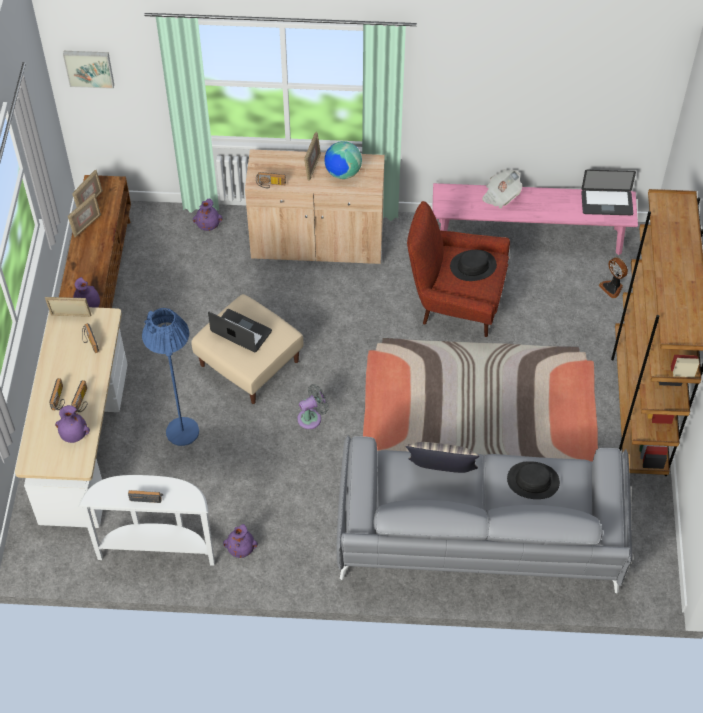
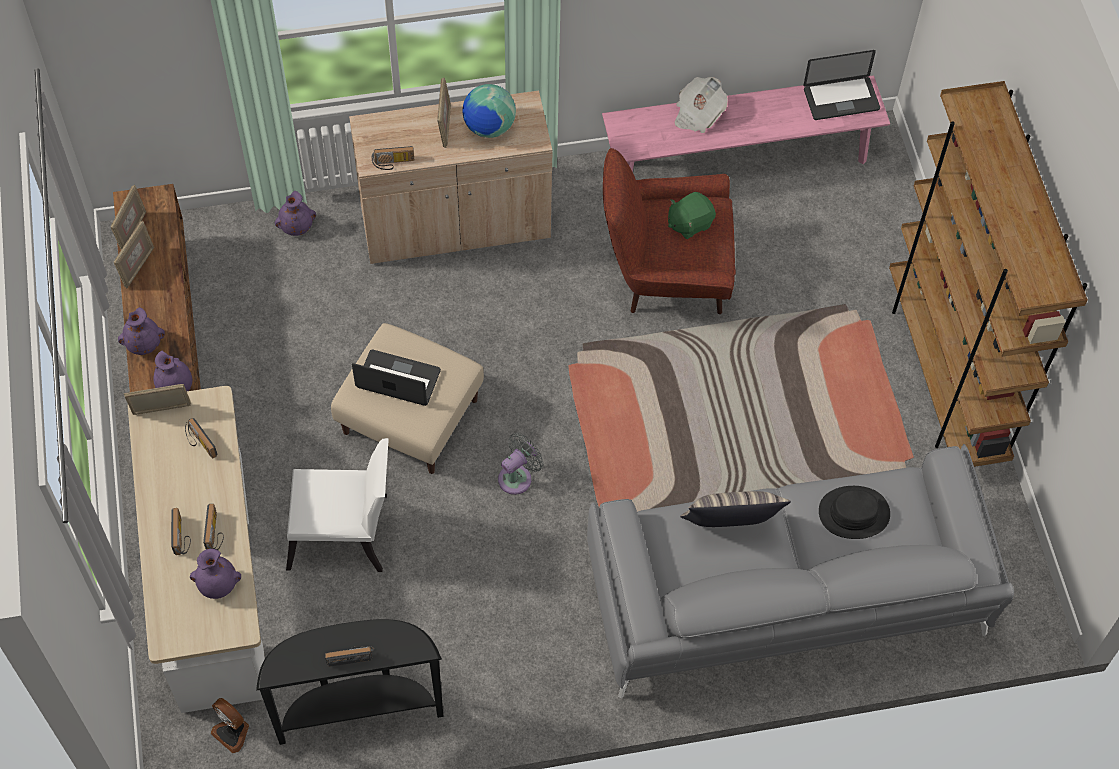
camera: 15 degrees left, 5 degrees up
(89, 67) = (104, 44): picture -> none
(157, 548) = (358, 710): white console table -> black console table
(182, 431) = (345, 534): blue floor lamp -> white chair
(241, 548) = (473, 684): purple vase -> purple vase (144, 343)
(473, 266) = (689, 223): black hat -> green plush toy
(612, 287) = (867, 211): fan -> fan (233, 732)

